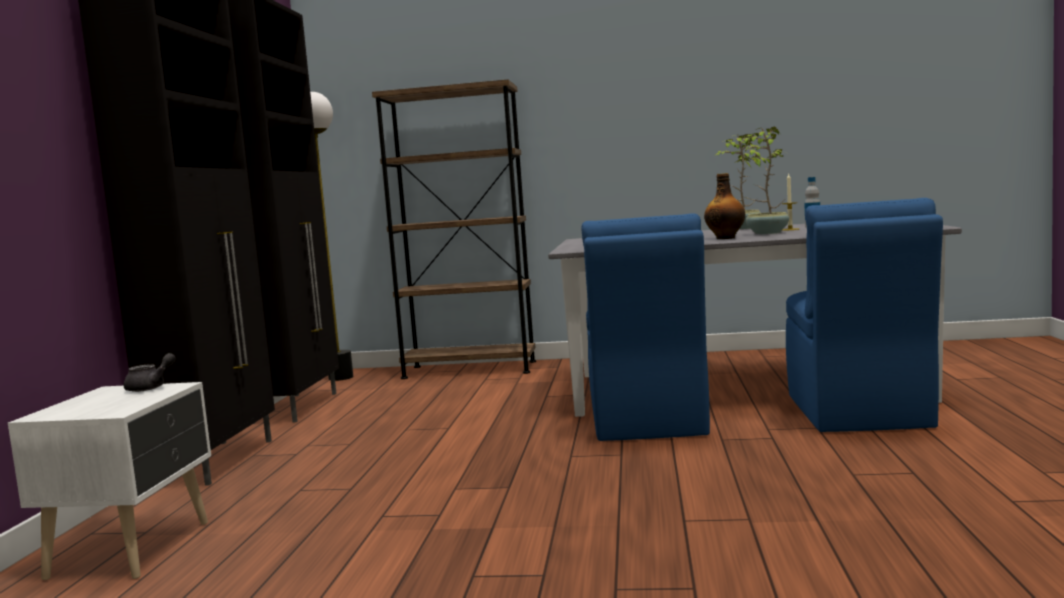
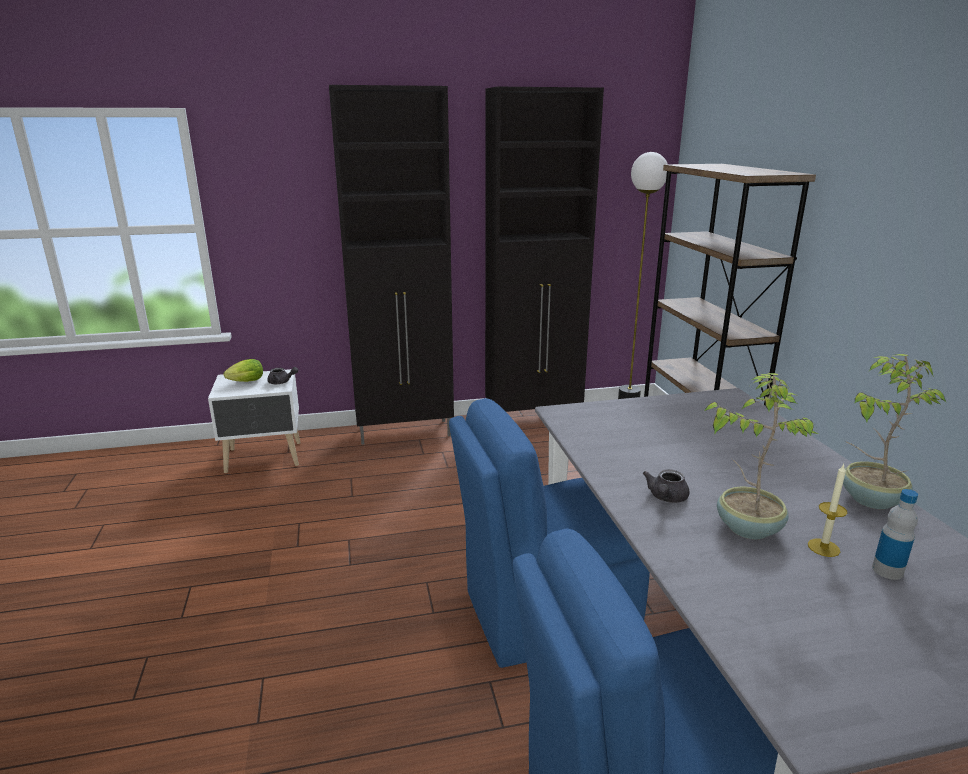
camera: 70 degrees right, 15 degrees up
(98, 404) = (244, 382): none -> lettuce
(726, 238) = (666, 498): bottle -> grey teapot

